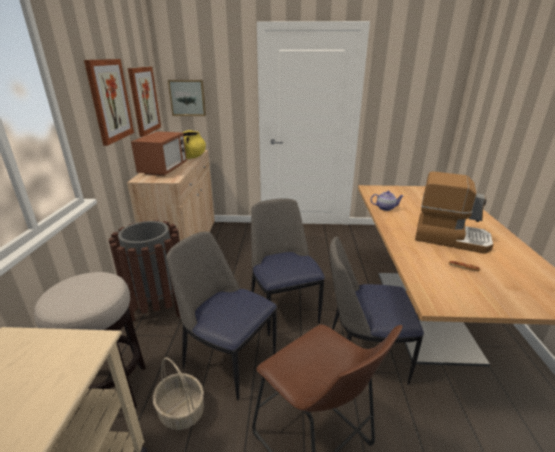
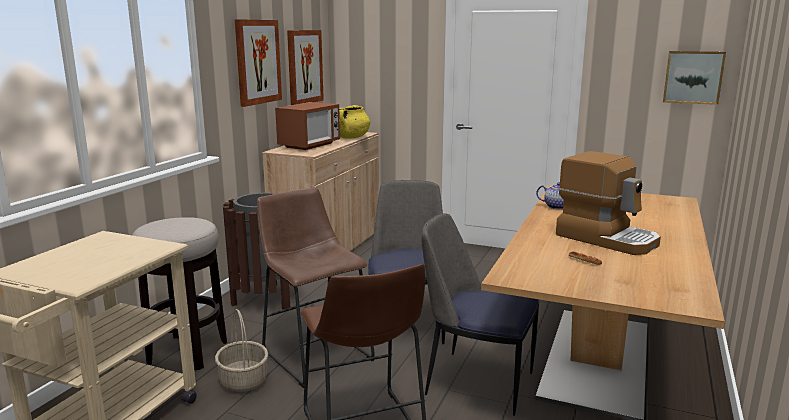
camera: 20 degrees right, 10 degrees down
(188, 98) = (360, 67): picture -> picture (693, 77)
(228, 359) = (315, 353): chair -> brown stool

